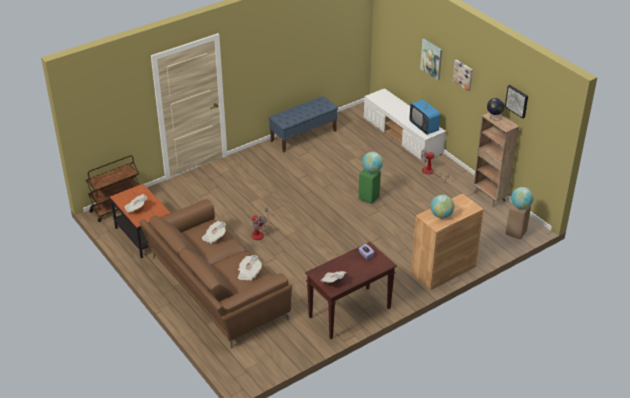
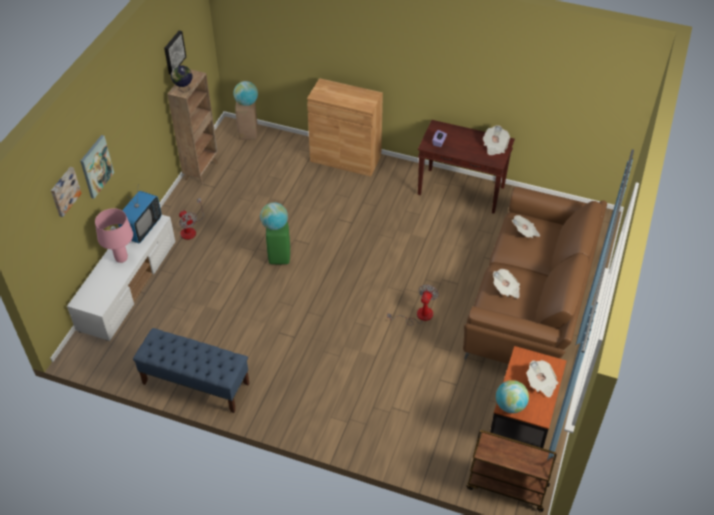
camera: 125 degrees left, 10 degrees up
(404, 113) = (122, 259): none -> pink table lamp
(441, 215) = (355, 97): globe -> globe (510, 405)
(463, 75) = (128, 119): picture -> picture (64, 191)

